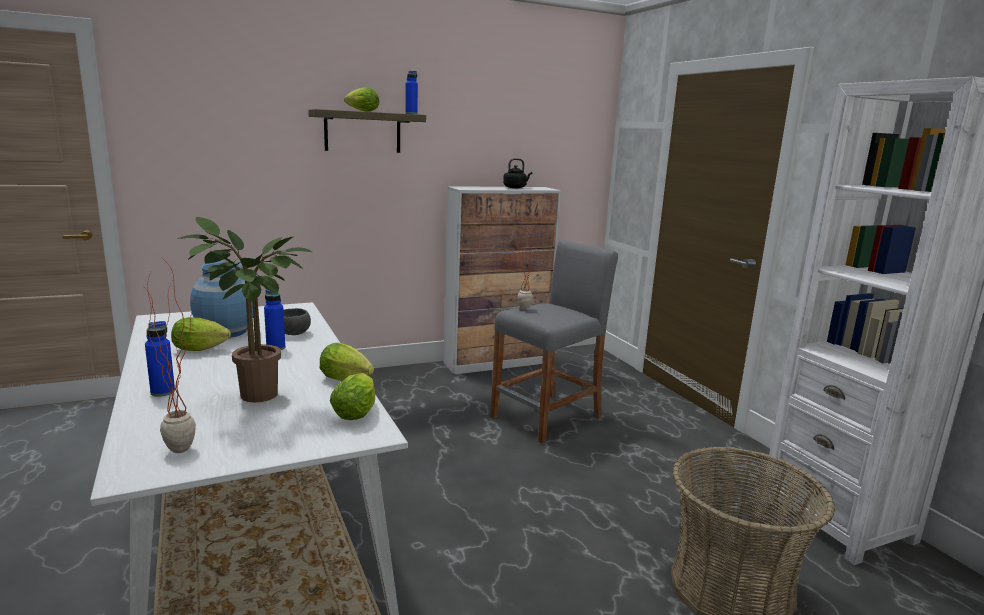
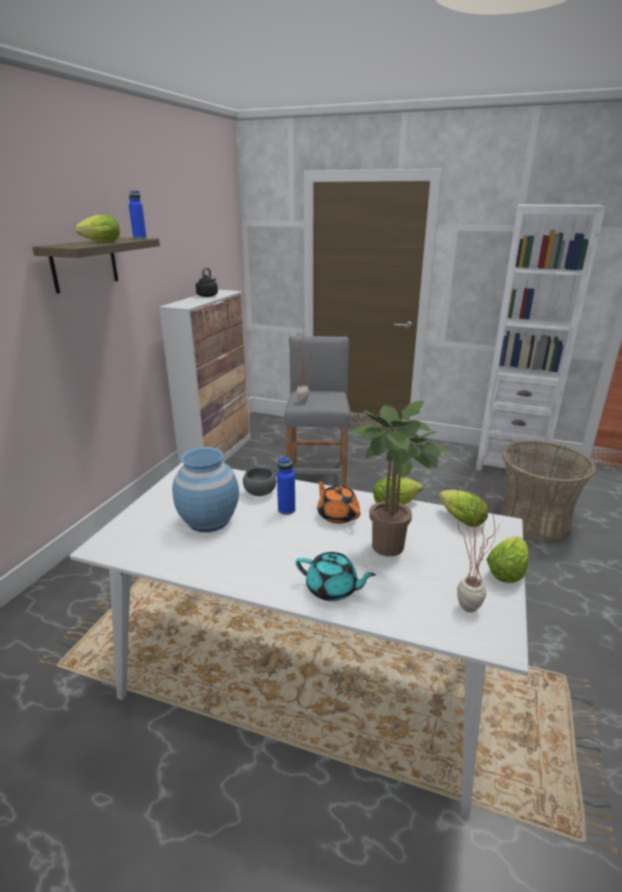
camera: 45 degrees left, 10 degrees up
(163, 392) = (332, 589): blue bottle -> turquoise teapot
(203, 349) = (244, 543): lettuce -> lettuce (507, 570)
(292, 365) = (337, 515): none -> orange teapot

